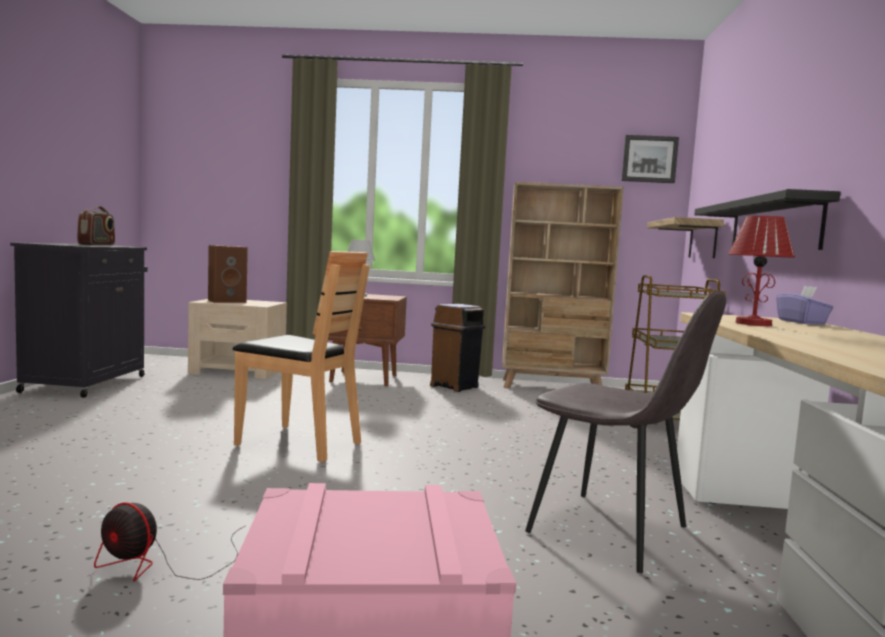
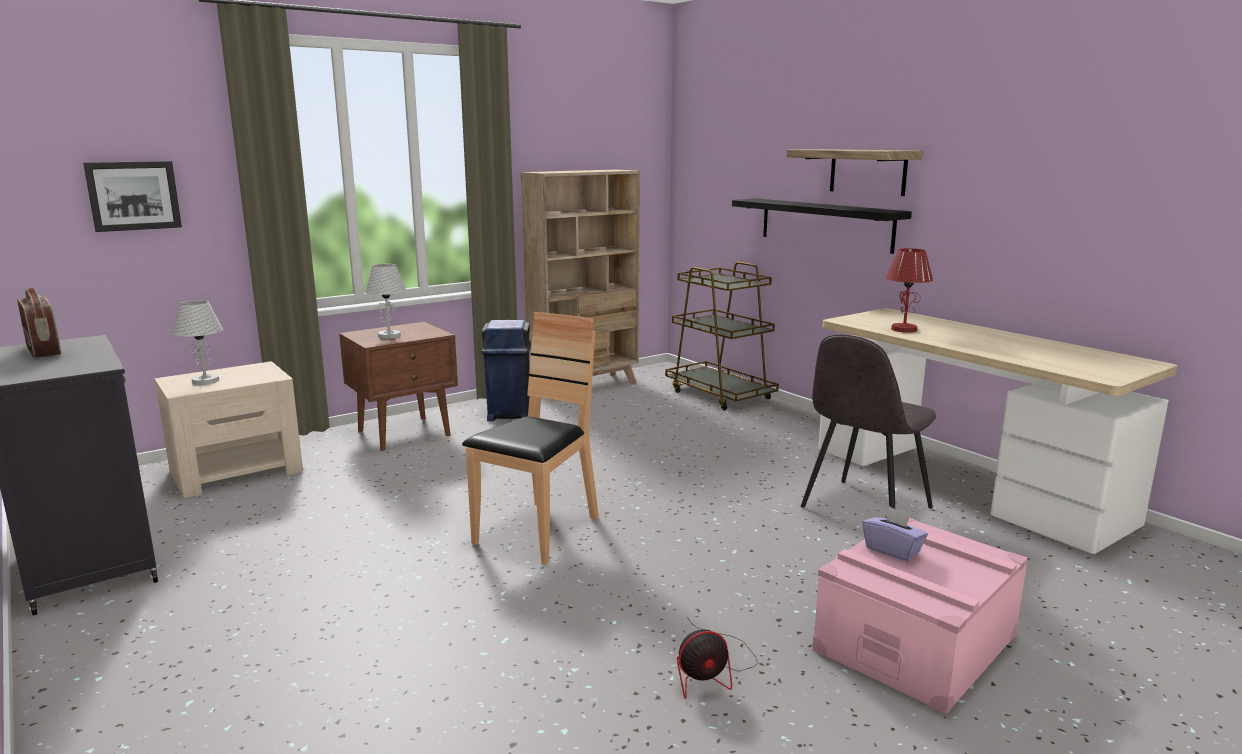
camera: 40 degrees left, 10 degrees up
(227, 301) = (205, 381): brown speaker -> white table lamp
(299, 443) = (538, 532): brown chair -> brown chair turned 45 degrees counterclockwise
(455, 386) = (509, 414): brown trash can -> blue trash can
(612, 531) = (864, 508): grey chair -> grey chair turned 135 degrees clockwise
(649, 159) = (637, 132): picture -> picture (133, 195)
(703, 240) = (708, 218): shelf -> shelf (867, 171)
(801, 322) = (902, 316): purple tissue box -> purple tissue box (892, 550)

